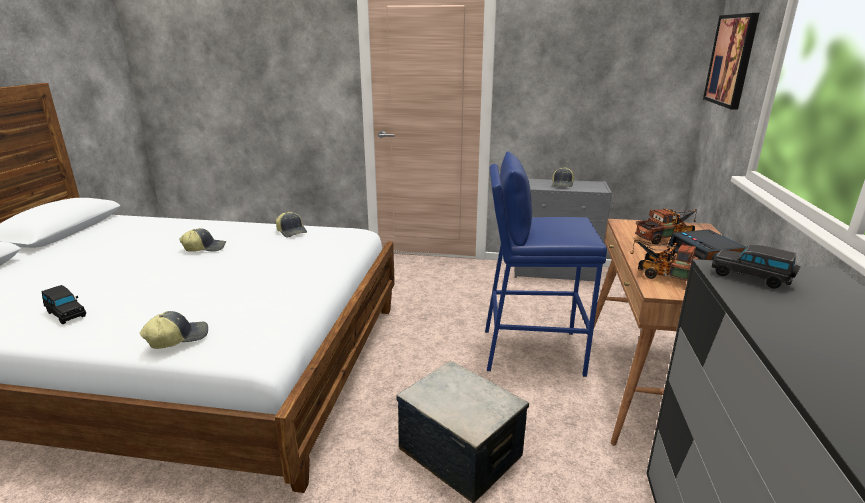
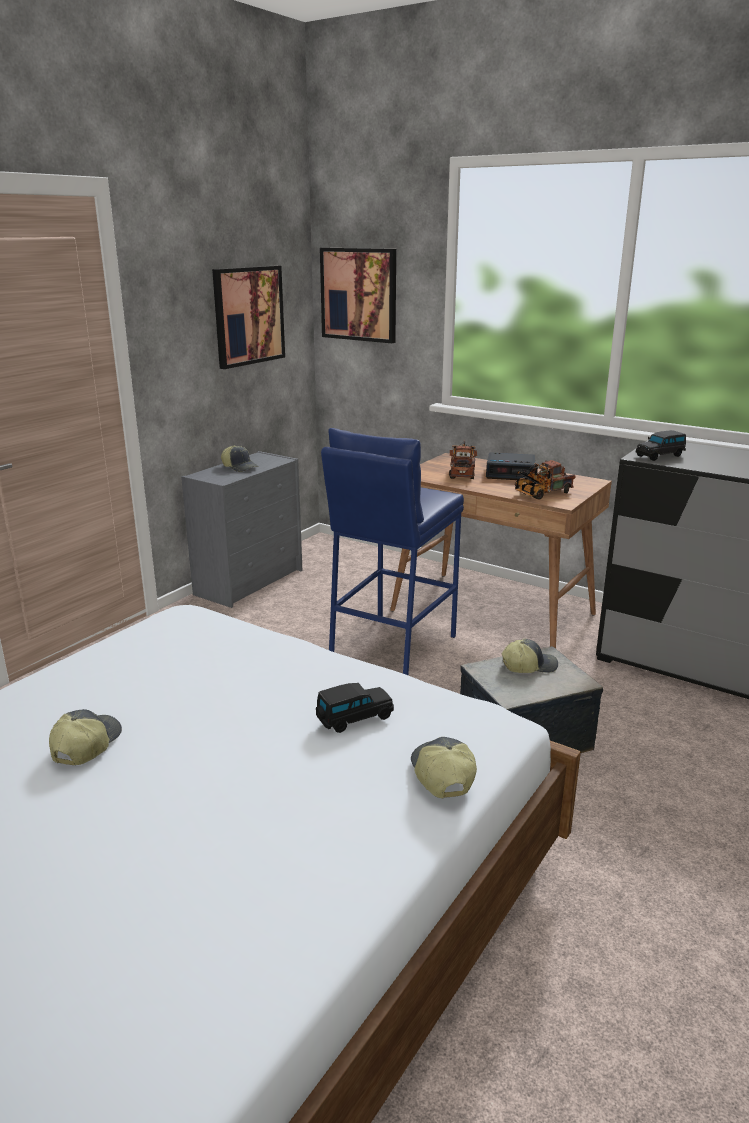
camera: 65 degrees left, 0 degrees up
(66, 314) = (250, 911): black toy car -> black toy car (353, 718)
(292, 232) = (116, 657): cap -> cap (529, 666)
(619, 71) = (248, 315): none -> picture

